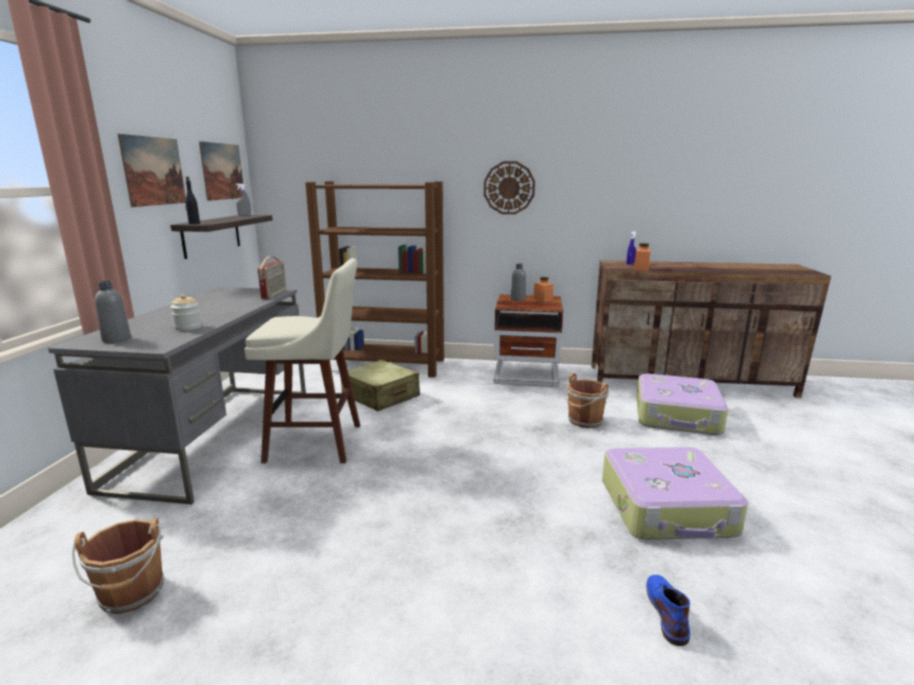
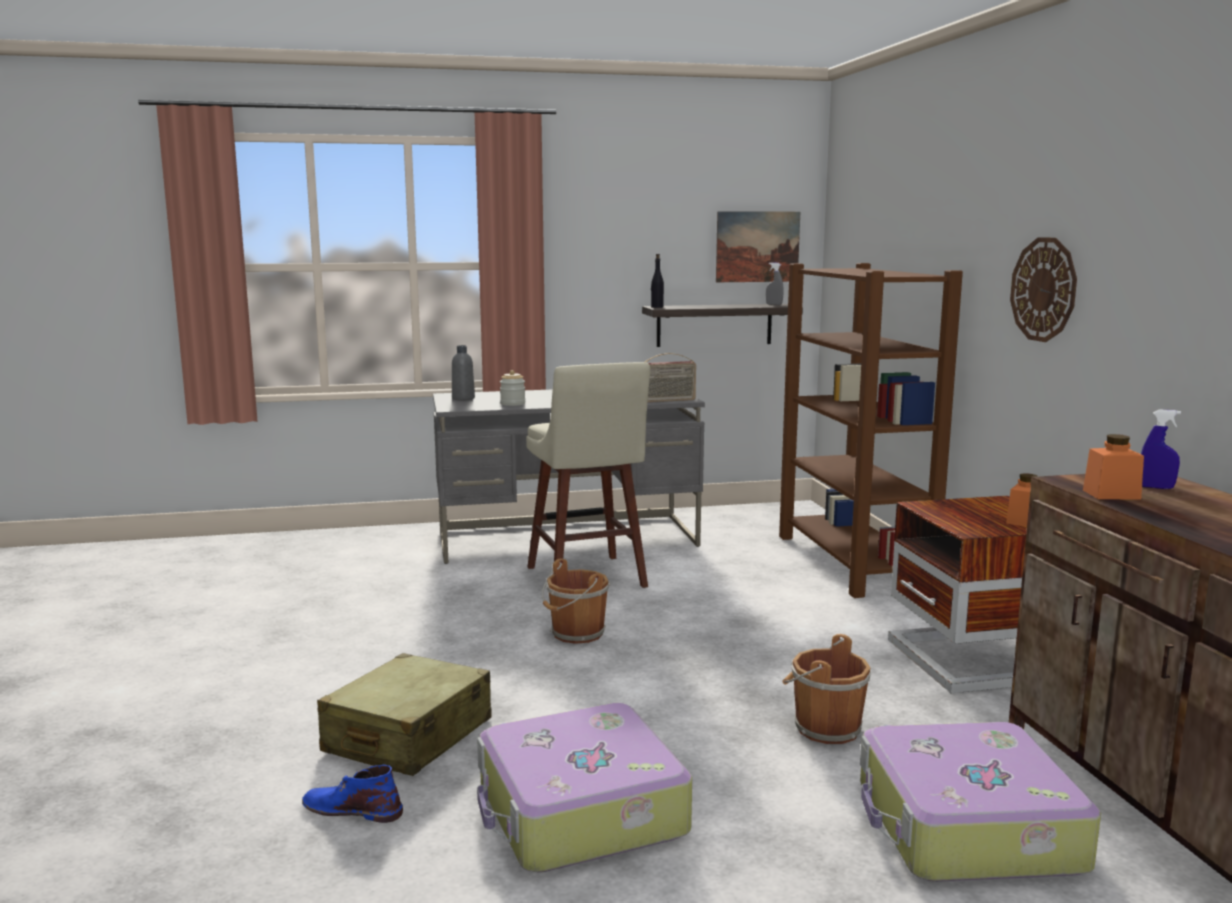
camera: 70 degrees right, 5 degrees down
(132, 594) = (328, 580): brown bucket -> brown bucket (576, 634)
(154, 171) = (630, 247): picture -> none
(380, 396) = (743, 581): beige suitcase -> beige suitcase (408, 737)
(518, 299) = (993, 507): grey bottle -> none
(667, 610) = (352, 809): blue boot -> blue boot turned 150 degrees counterclockwise

